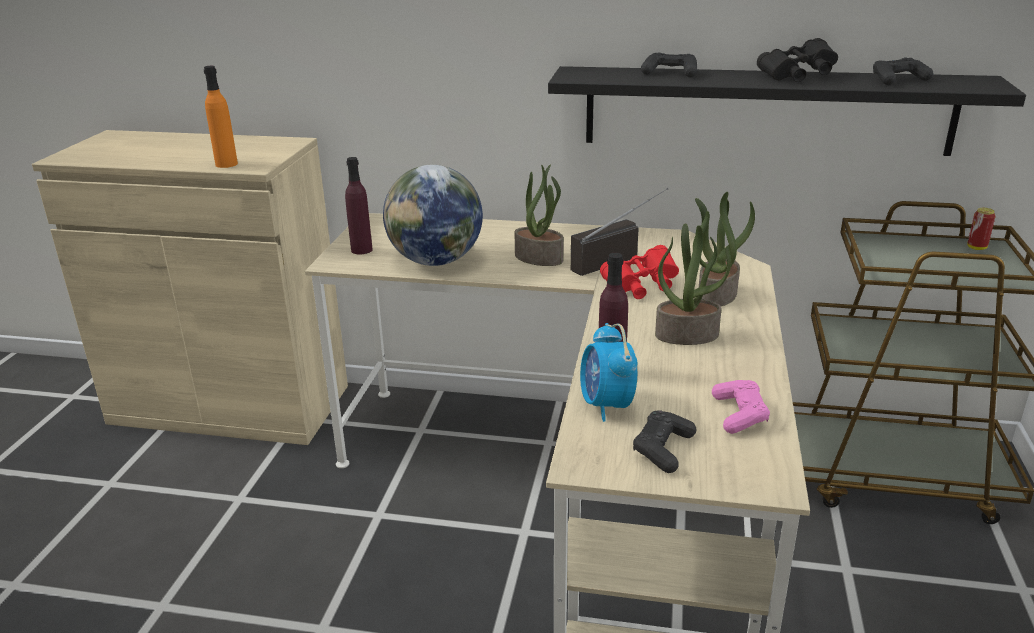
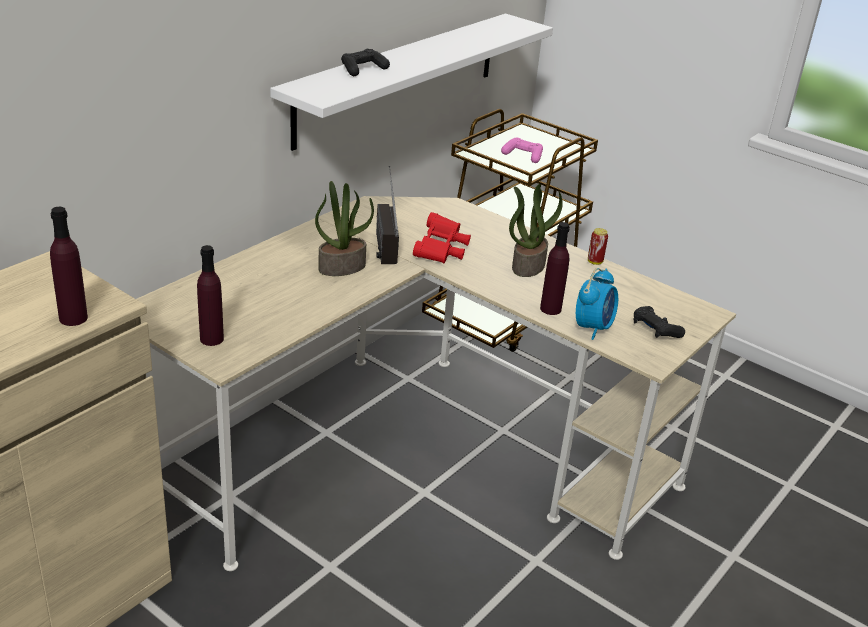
camera: 65 degrees left, 5 degrees up
(226, 164) = (73, 318): orange bottle -> purple bottle
(436, 261) = (289, 312): globe -> none
(606, 406) = (593, 328): alarm clock -> alarm clock turned 75 degrees counterclockwise
(716, 294) = (482, 232): potted plant -> none
(739, 414) = (636, 291): pink game controller -> pink game controller (523, 155)
(766, 110) = (399, 78): black shelf -> white shelf
(797, 77) = (433, 47): black binoculars -> none
(898, 80) = (482, 33): black game controller -> none
(976, 248) = (523, 135): can -> can (595, 262)

